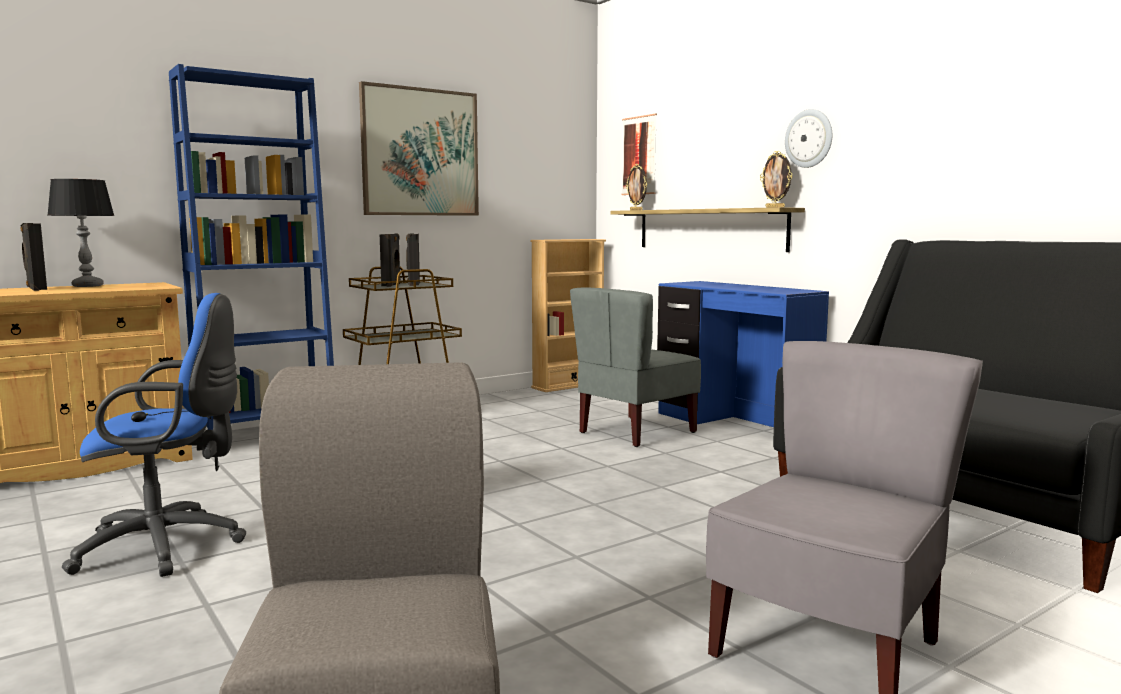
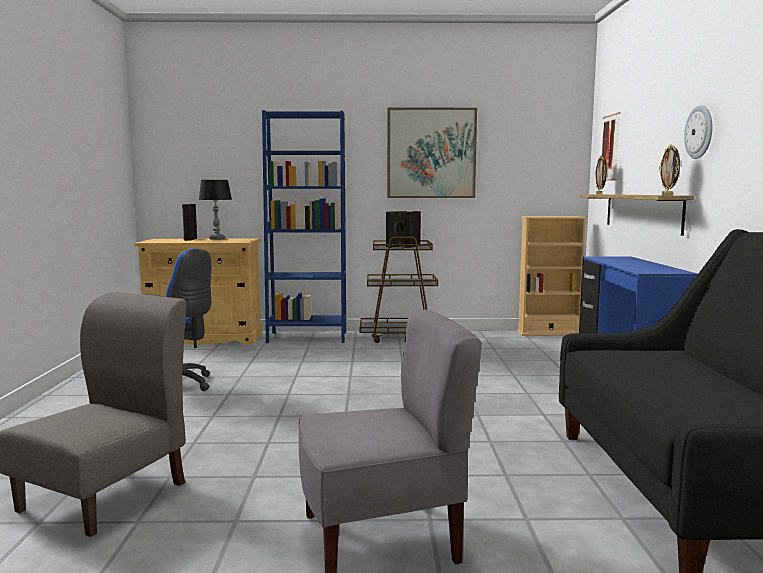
camera: 35 degrees right, 0 degrees up
(635, 432) = (533, 374): grey chair -> none

